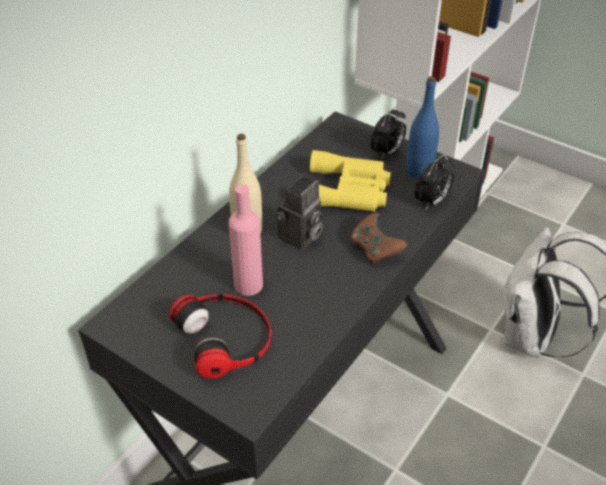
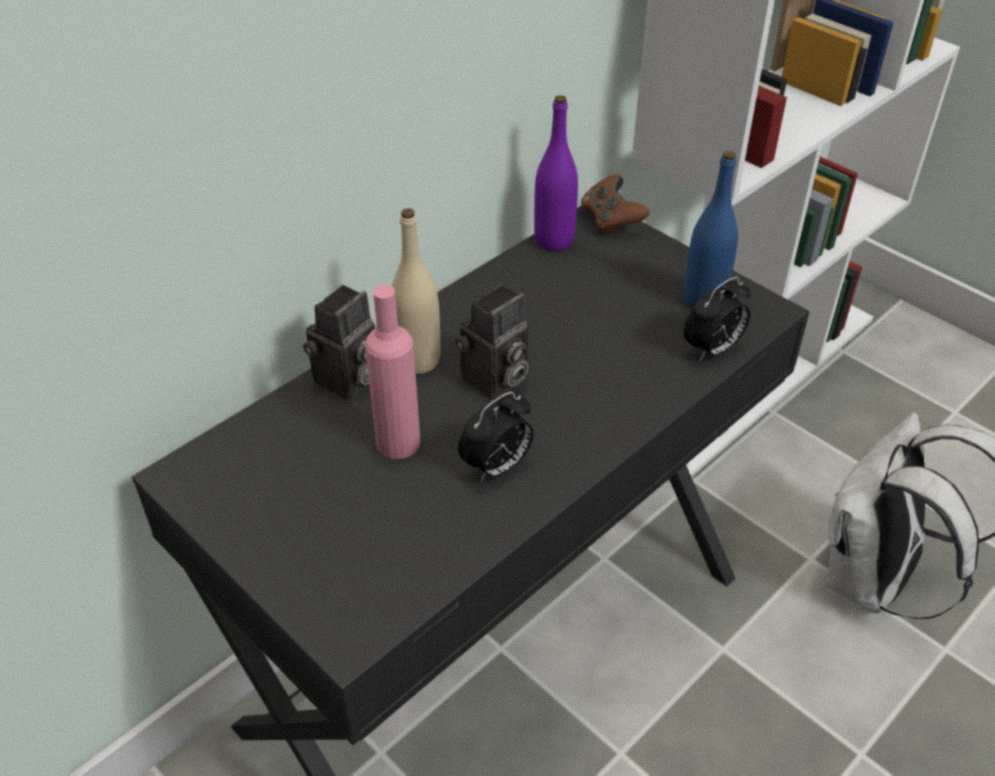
camera: 10 degrees right, 0 degrees up
(205, 250) = (347, 381): none -> camera
(226, 337) = (343, 518): headphones -> none
(315, 143) = (554, 240): none -> purple bottle
(348, 191) = (586, 318): yellow binoculars -> none
(375, 249) = (605, 412): brown game controller -> brown game controller (611, 220)
(387, 153) = (660, 267): alarm clock -> alarm clock (497, 468)

